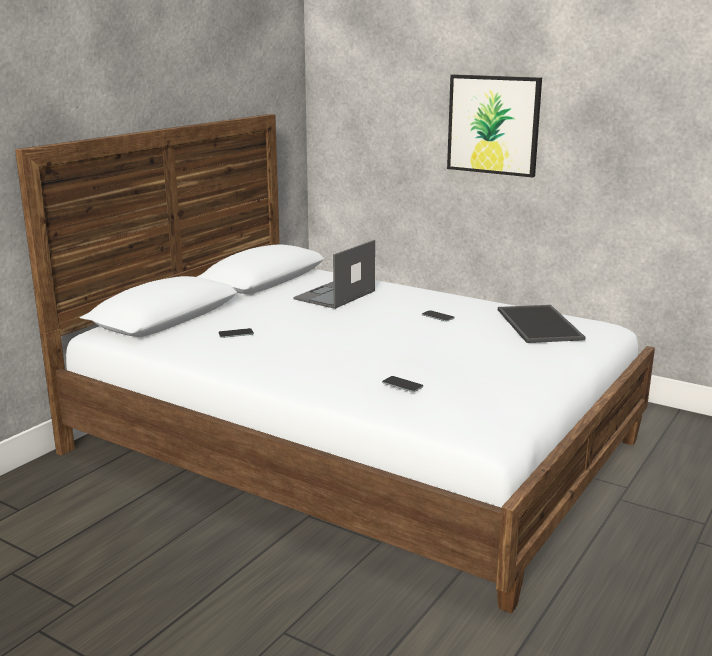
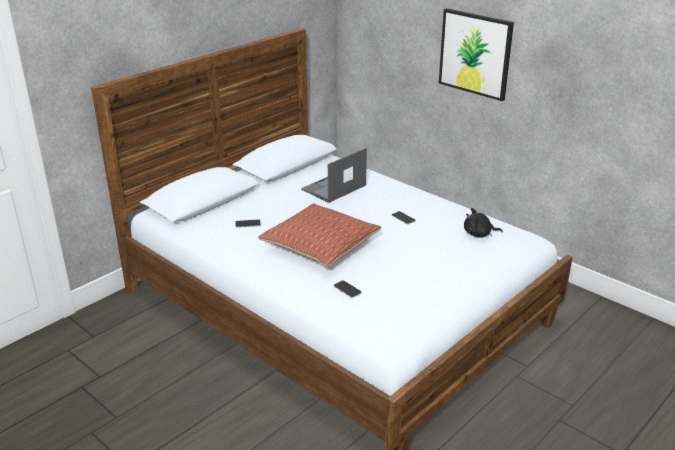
camera: 10 degrees right, 10 degrees up
(344, 348) = (320, 246): none -> pillow
(541, 324) = (479, 234): tray -> black plush toy

